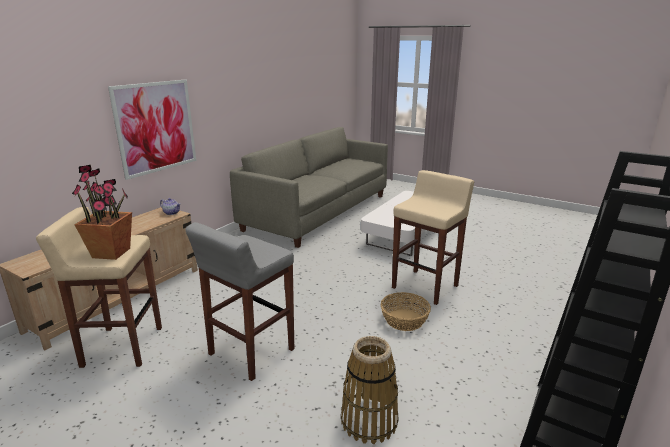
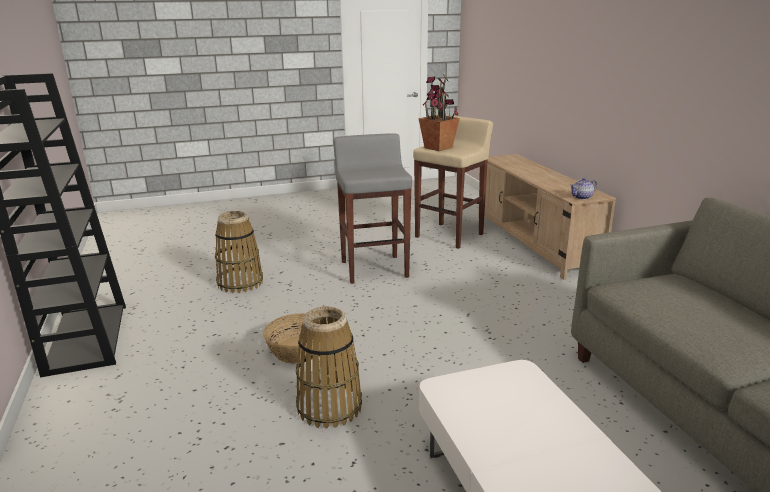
camera: 130 degrees right, 0 degrees up
(156, 127) = (642, 94): picture -> none
(425, 286) = (329, 407): beige stool -> basket

